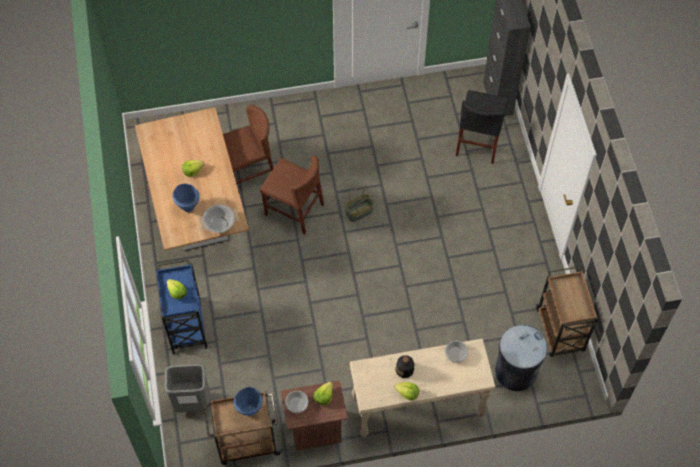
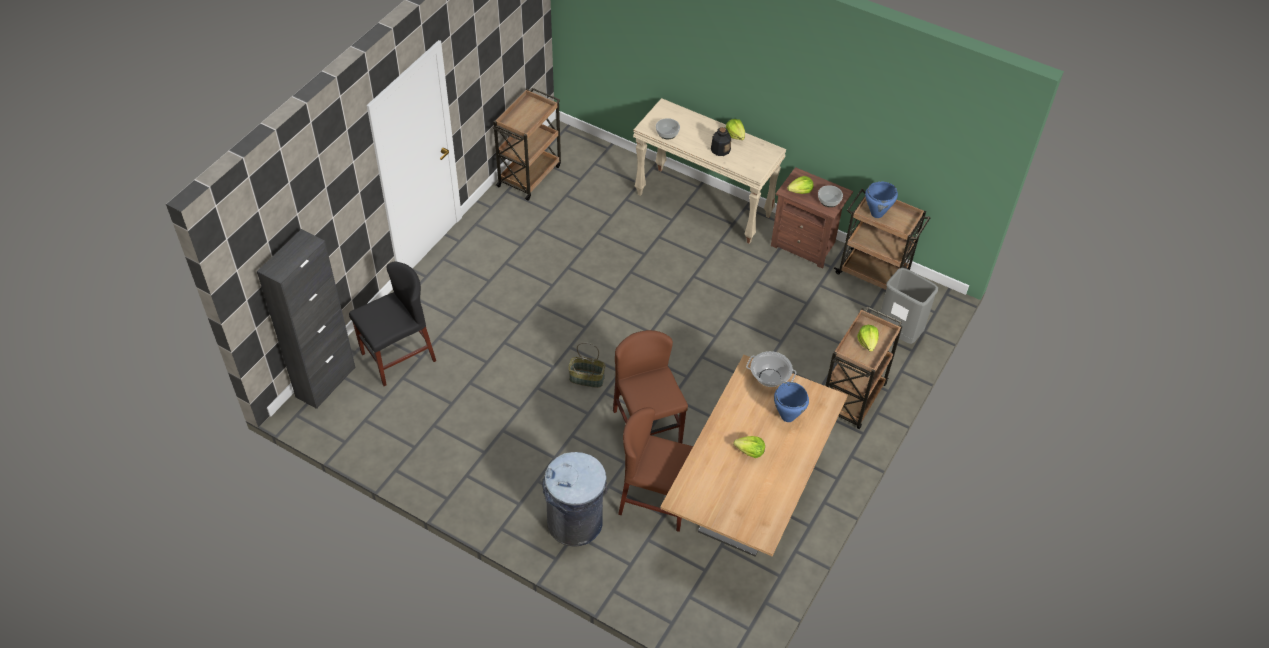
camera: 140 degrees left, 10 degrees down
(186, 325) = (852, 399): blue cart -> brown cart
(515, 371) = (598, 175): grey trash can -> grey trash can (575, 523)

